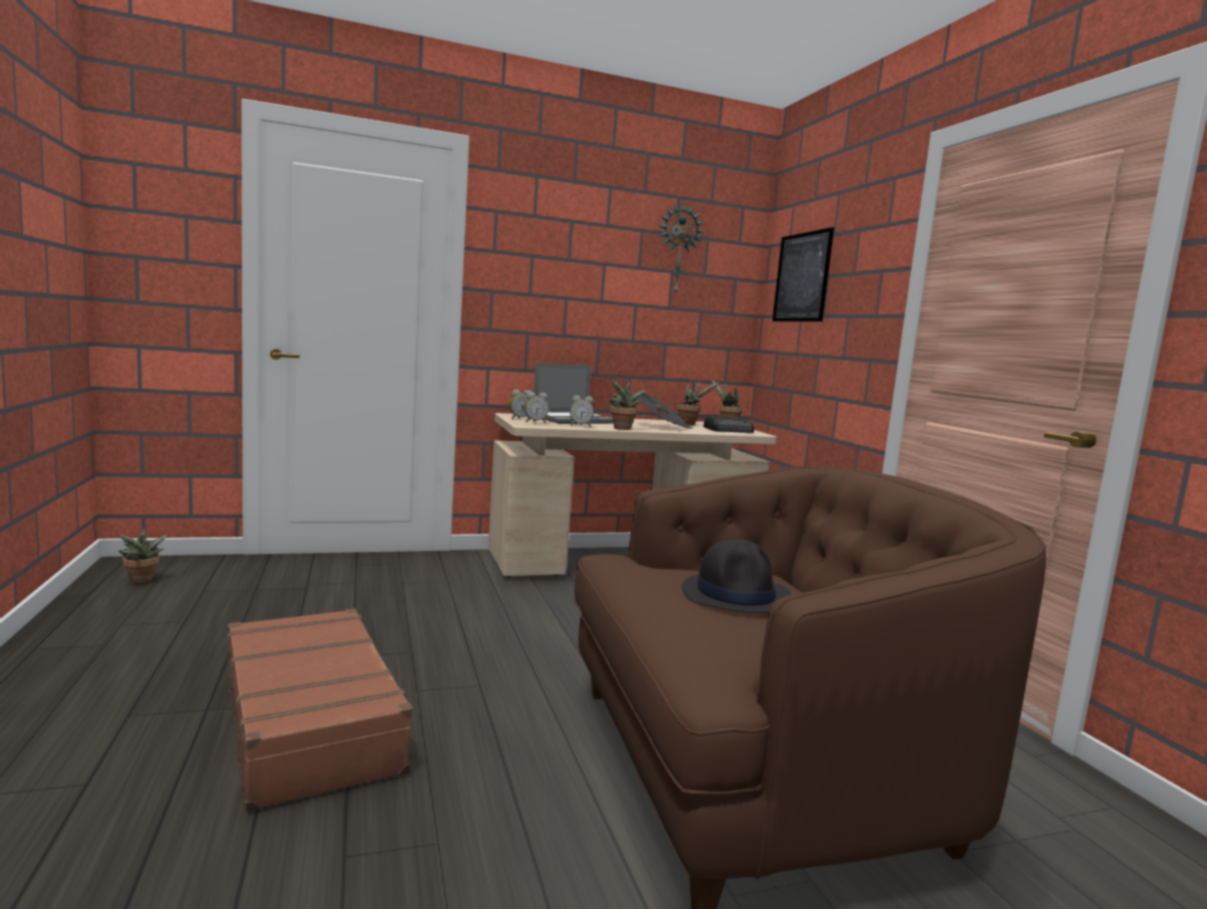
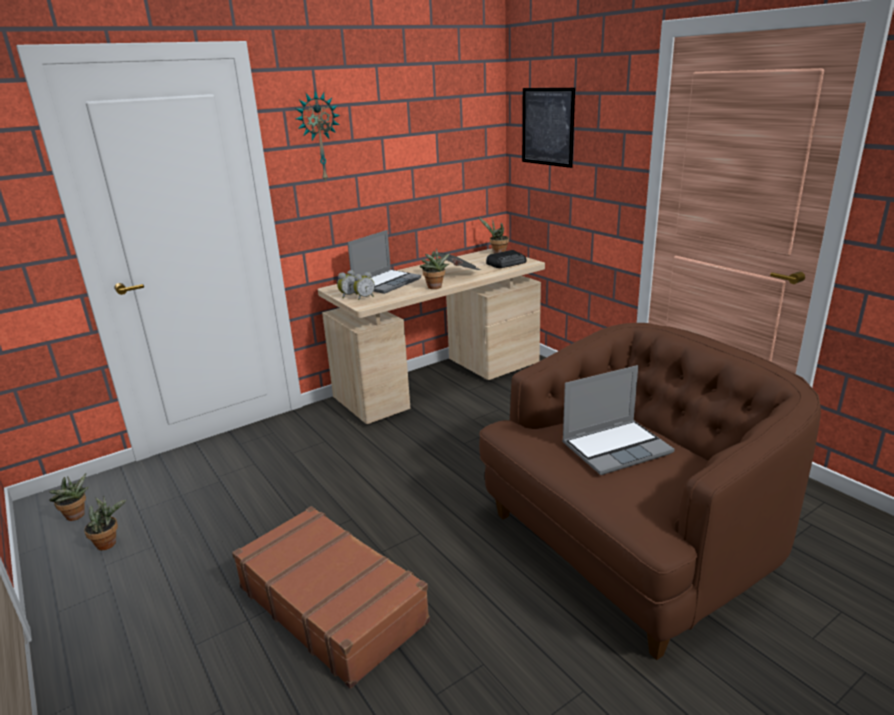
camera: 15 degrees left, 15 degrees up
(580, 426) = (402, 292): alarm clock -> none
(678, 249) = (439, 111): wall clock -> wall clock (318, 137)
(689, 424) = (472, 262): potted plant -> potted plant (110, 543)
(736, 595) = (616, 447): black hat -> laptop

